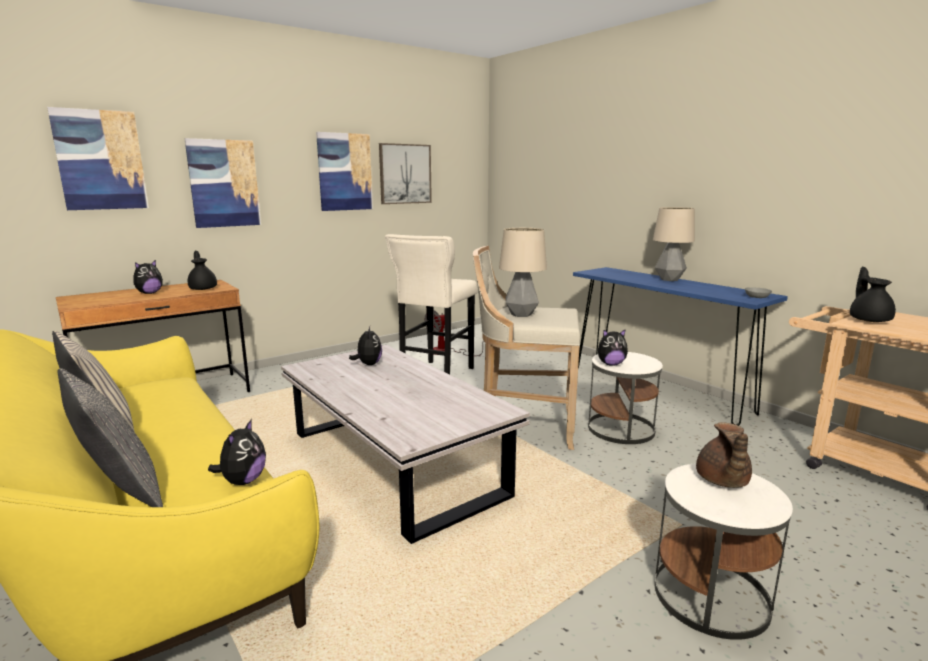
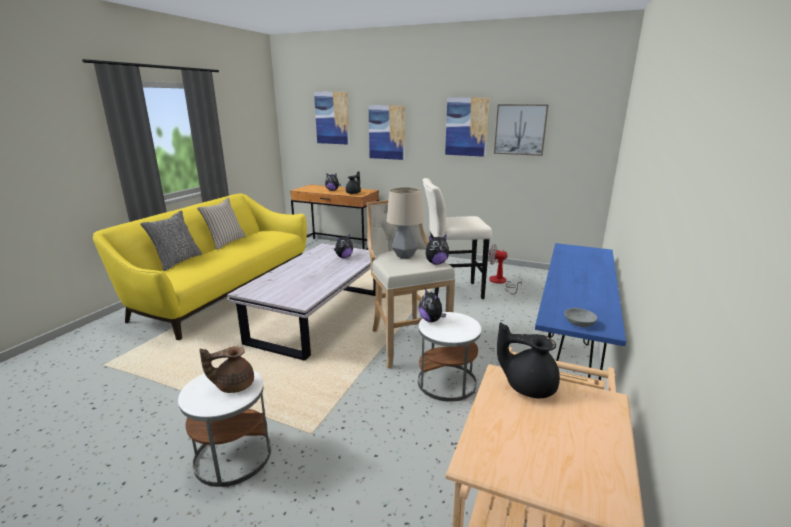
camera: 60 degrees right, 5 degrees up
(243, 481) = (191, 274): plush toy -> plush toy (436, 263)
(669, 279) = (598, 278): table lamp -> none
(869, 319) = (528, 386): black teapot -> black teapot turned 135 degrees counterclockwise

